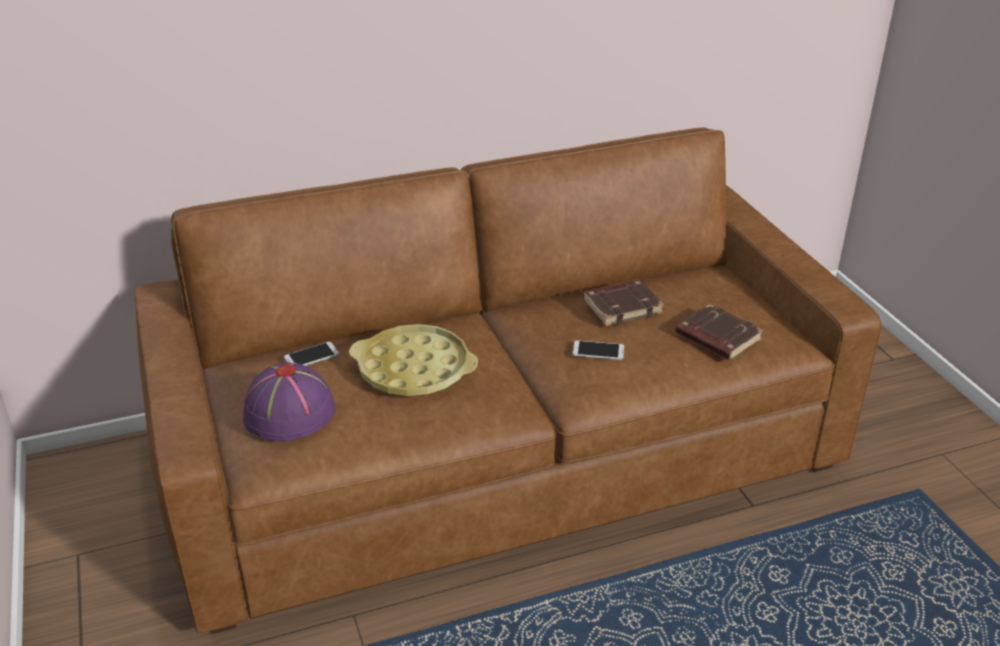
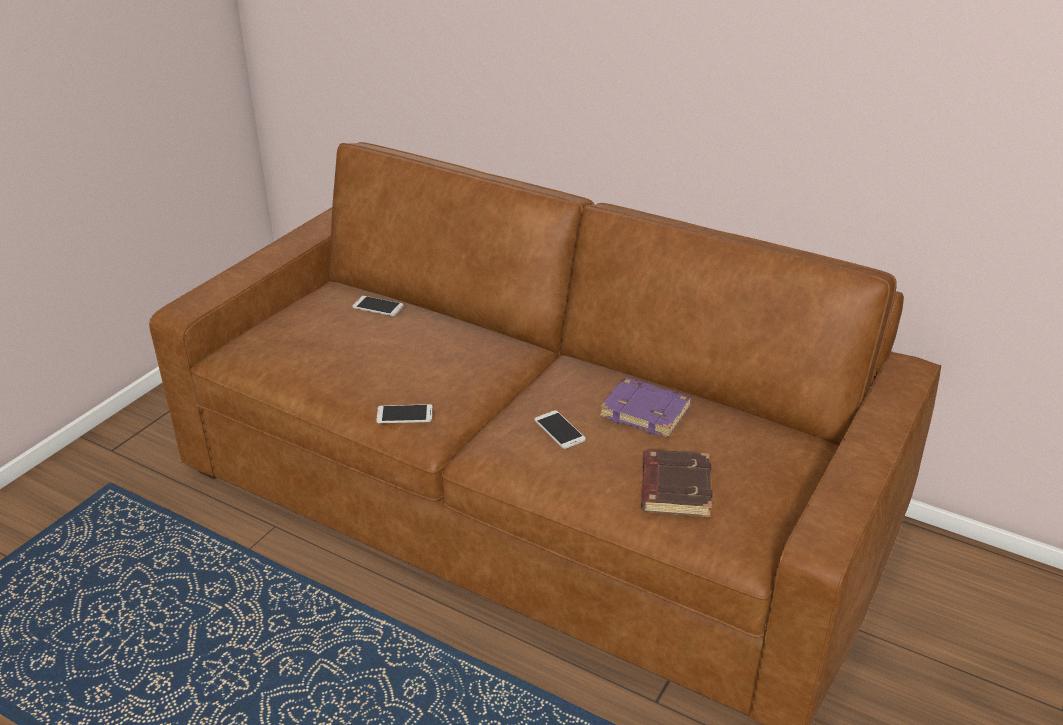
camera: 50 degrees right, 0 degrees up
(289, 413) = (296, 332): purple hat -> none
(414, 369) = (413, 354): yellow tray -> none
(488, 410) = (404, 414): none -> phone
(622, 307) = (646, 412): brown book -> purple book

